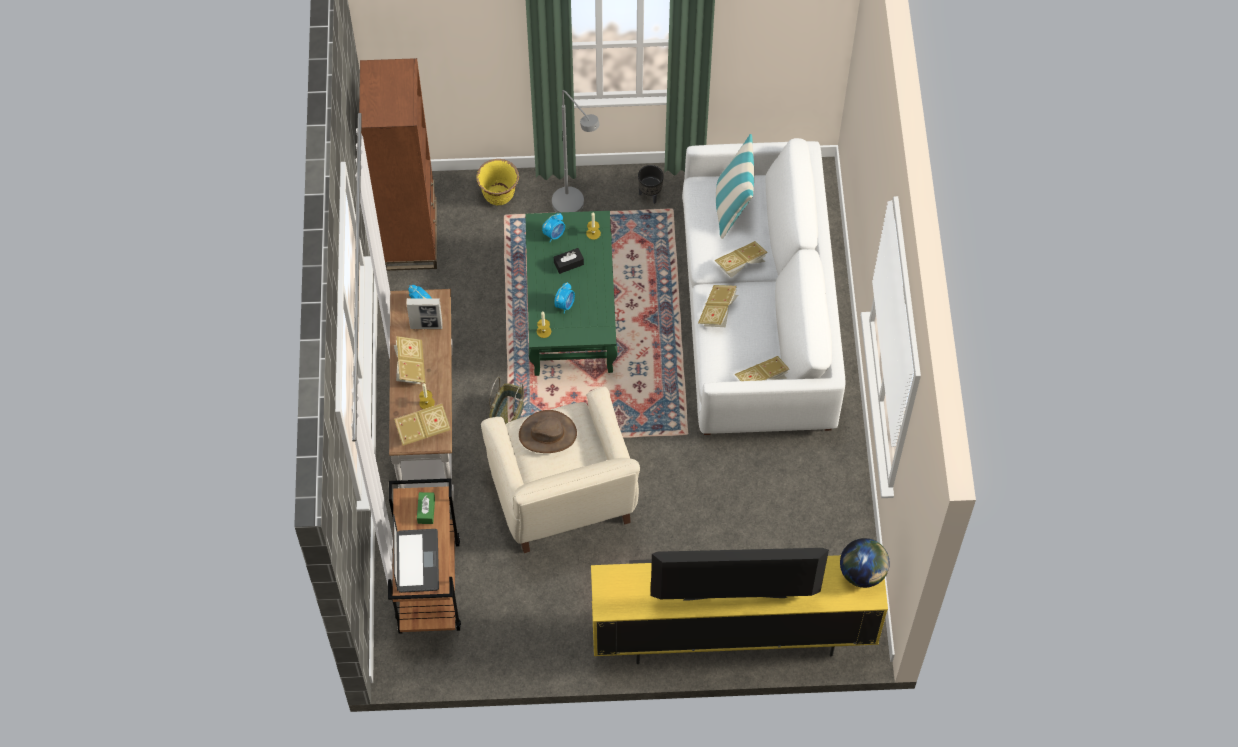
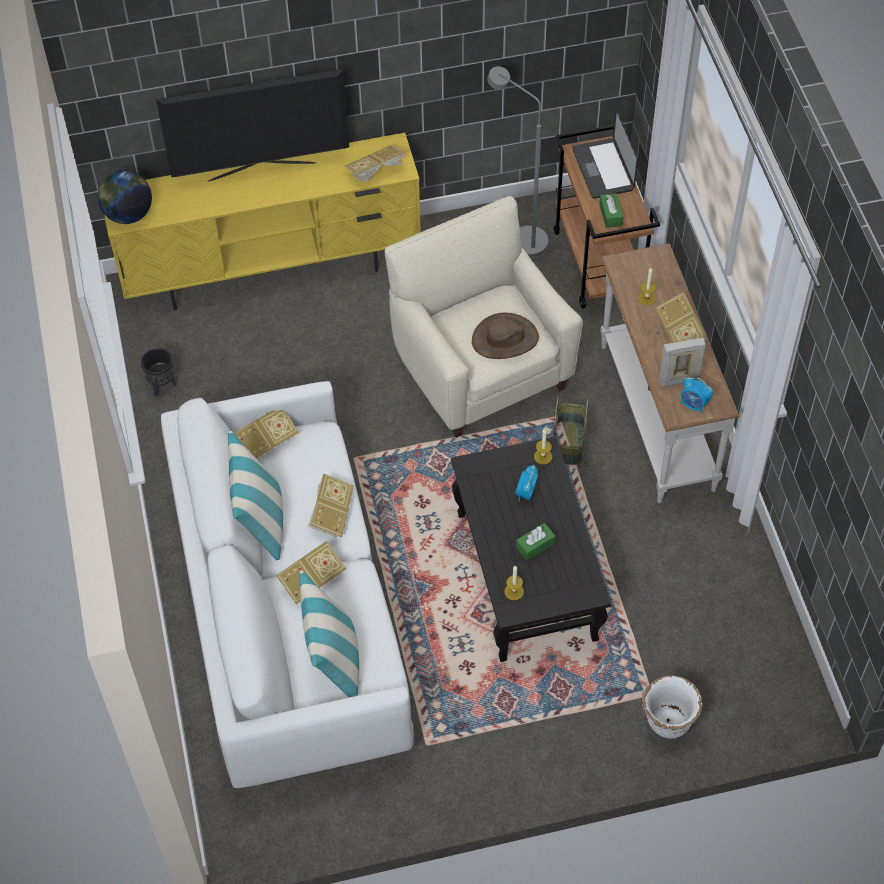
camera: 170 degrees right, 5 degrees down
(411, 237) = (763, 641): brown bookcase -> none
(423, 430) = (640, 270): book -> book (376, 172)
(499, 195) = (668, 723): yellow planter -> white planter
(554, 234) = (564, 581): alarm clock -> none
(568, 263) = (535, 545): black tissue box -> green tissue box
(571, 315) = (525, 574): green coffee table -> black coffee table
(574, 208) = (560, 721): grey floor lamp -> grey floor lamp (520, 239)
(650, 194) = (461, 762): black planter -> black planter (162, 386)
(773, 316) = (261, 521): none -> pillow

